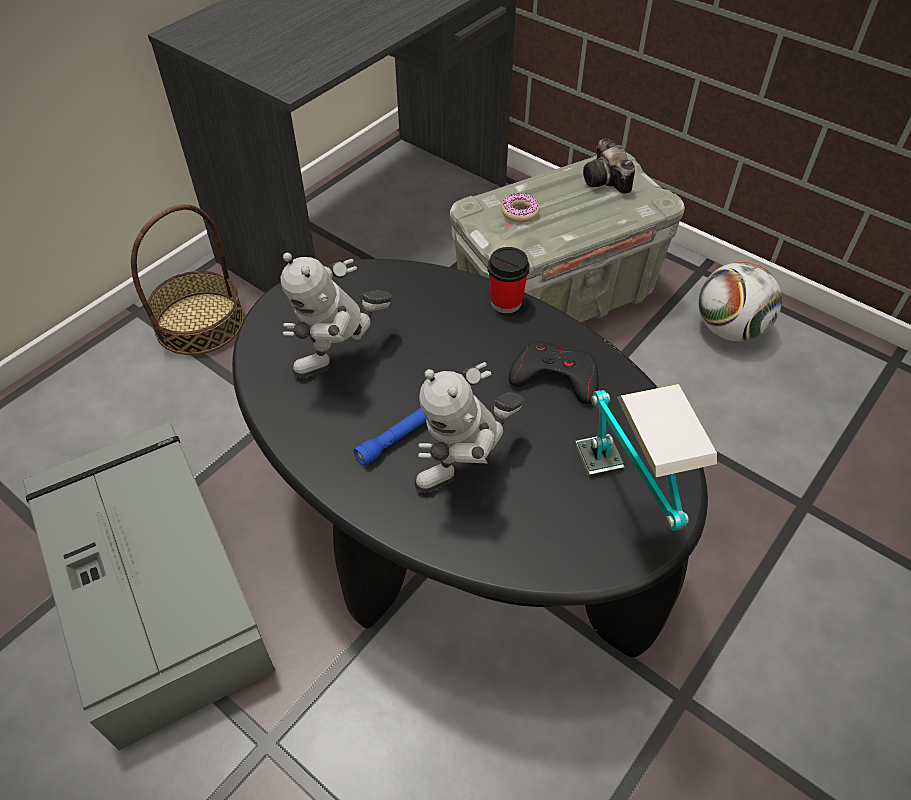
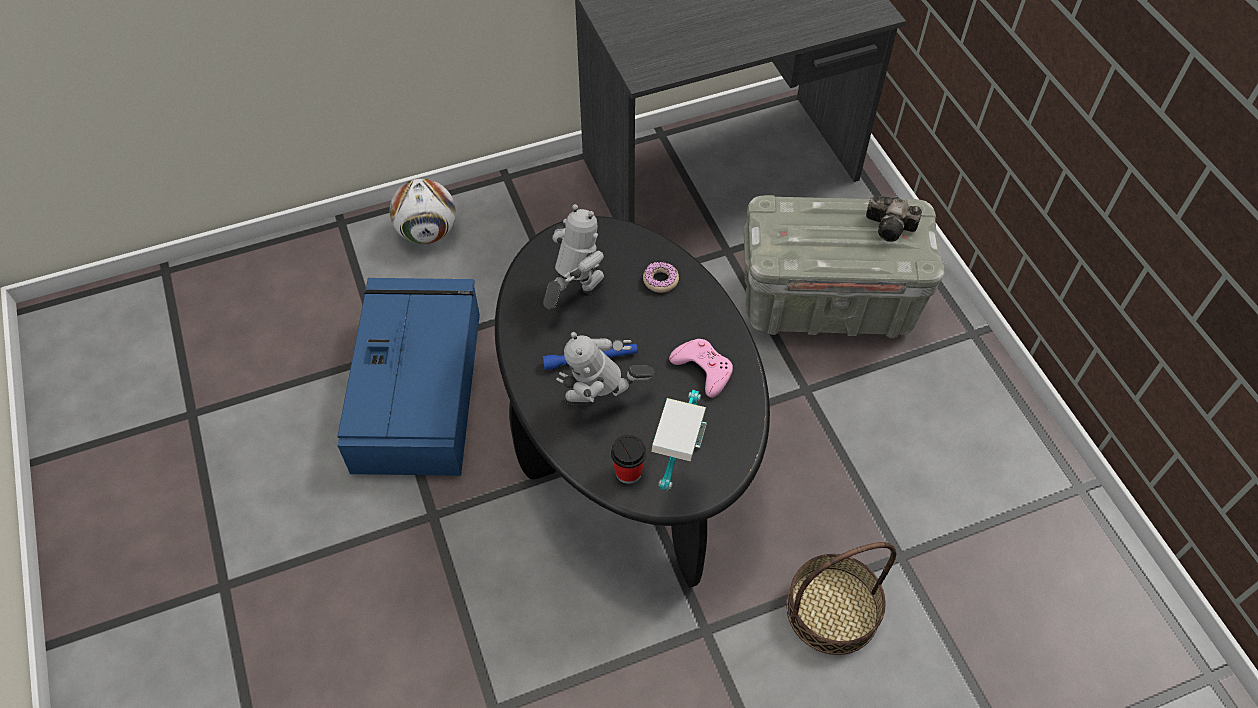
camera: 30 degrees right, 5 degrees up
(156, 588) = (418, 387): grey storage box -> blue storage box
(199, 323) = (544, 205): basket -> basket (832, 609)
(342, 362) = (575, 295): toy robot -> toy robot turned 135 degrees clockwise
(506, 302) = (710, 300): cup -> cup (628, 472)
(520, 212) = (800, 226): donut -> donut (660, 280)
(555, 377) = (703, 369): black game controller -> pink game controller
(607, 181) = (892, 228): camera -> camera turned 75 degrees counterclockwise
(729, 329) = (955, 394): football -> football (428, 232)

